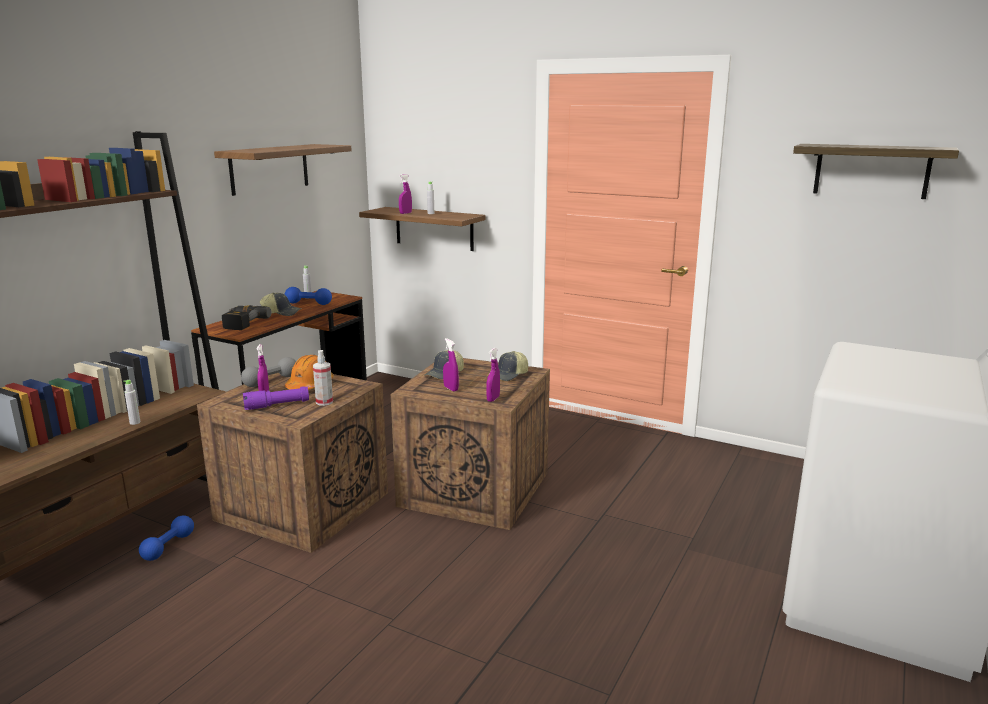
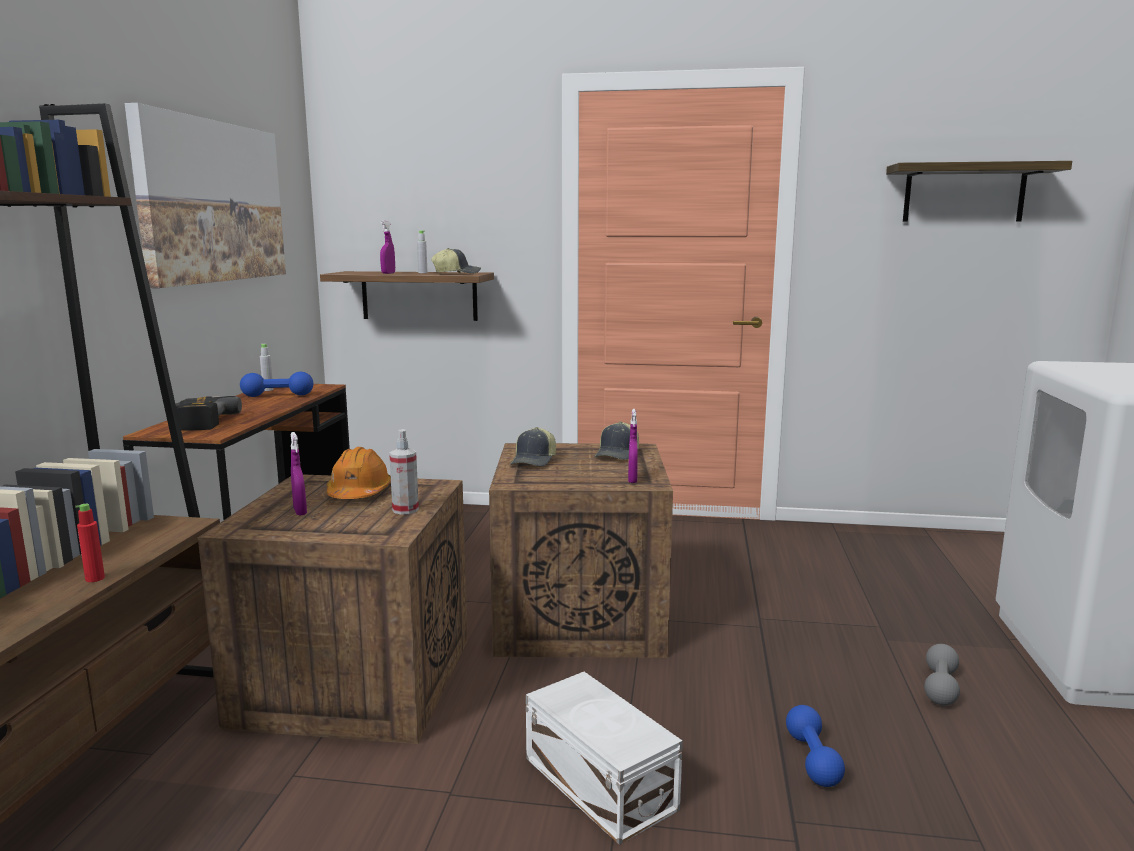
camera: 20 degrees left, 5 degrees down
(135, 422) = (95, 578): grey bottle -> red bottle
(168, 547) = (167, 786): blue dumbbell -> blue dumbbell (812, 759)
(269, 168) = (212, 202): shelf -> picture
(271, 381) = (291, 495): grey dumbbell -> grey dumbbell (940, 687)
(277, 405) = (336, 522): purple flashlight -> none
(282, 312) = (249, 407): cap -> cap (457, 273)
(398, 599) = (600, 781): none -> white storage box
(451, 388) = (563, 475): purple spray bottle -> none

